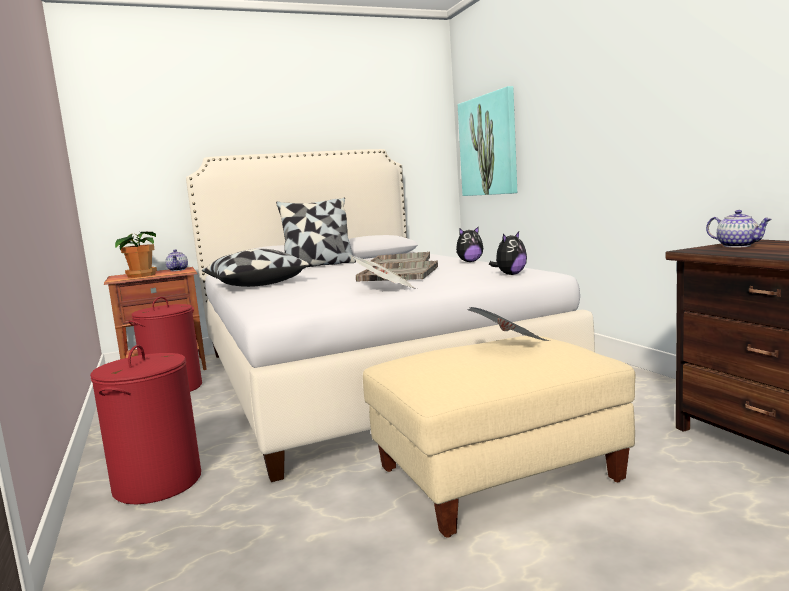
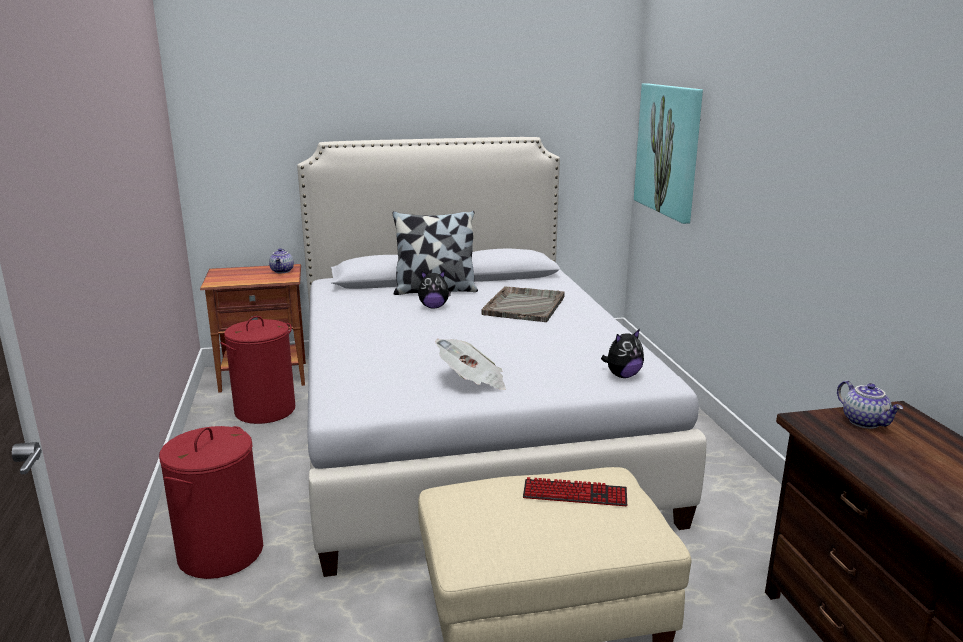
camera: 10 degrees right, 10 degrees up
(140, 275) = (240, 278): potted plant -> none
(255, 284) = (349, 328): pillow -> none
(399, 273) = (505, 343): grey tray -> none
(469, 262) = (600, 324): plush toy -> plush toy (433, 307)
(509, 345) = (574, 494): newspaper -> keyboard

